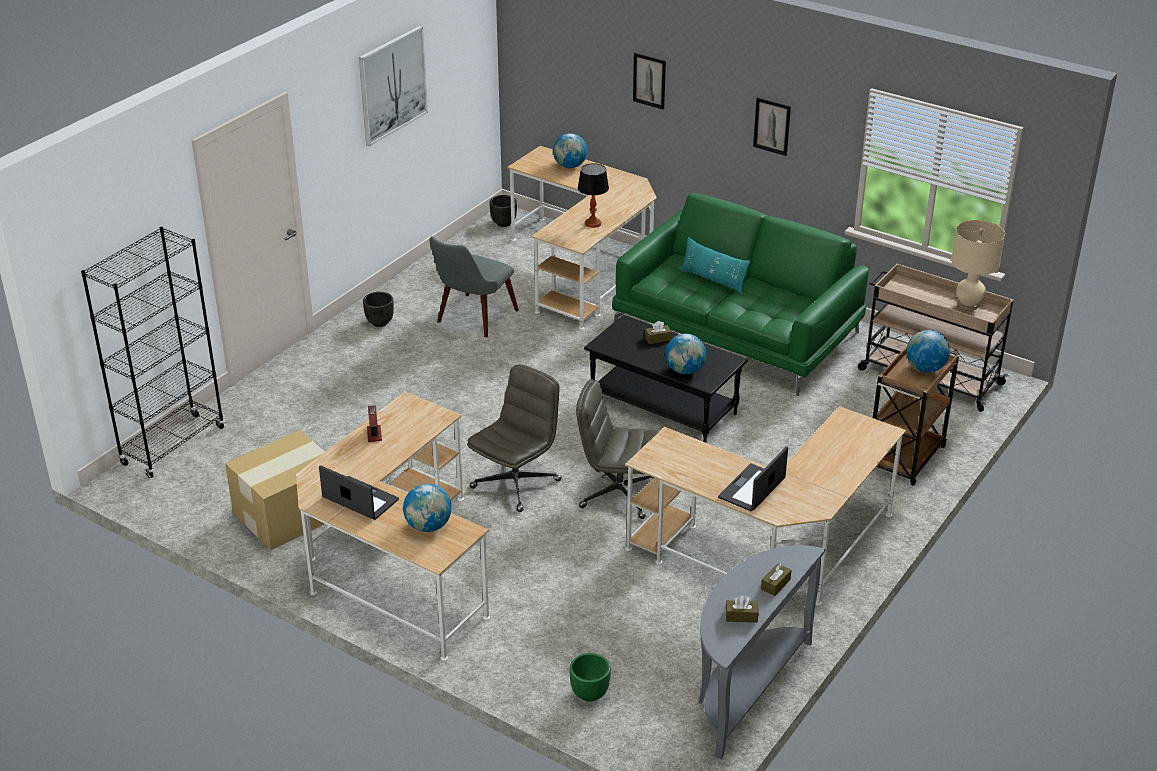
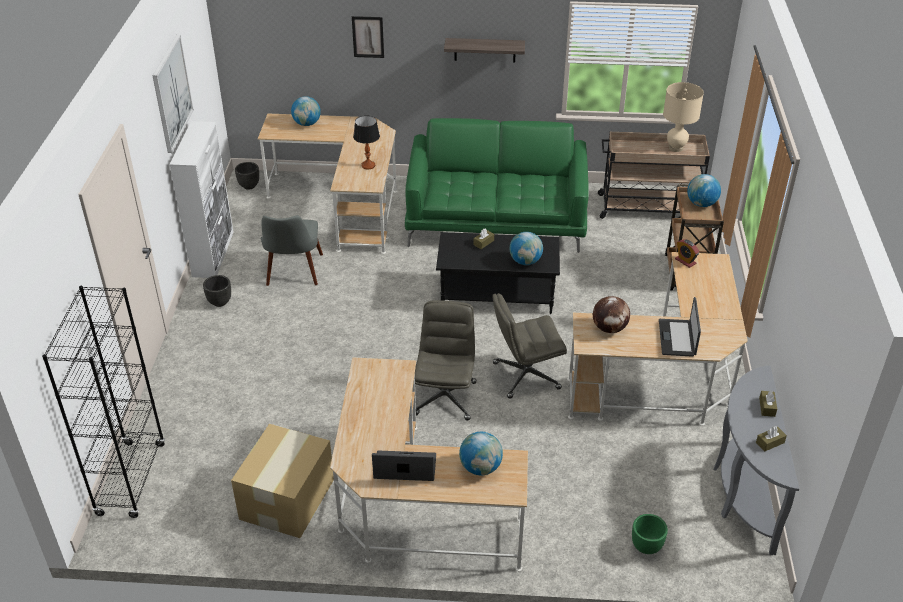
camera: 30 degrees left, 5 degrees up
(374, 434) = (363, 405): alarm clock -> alarm clock (685, 261)
(413, 276) = (213, 253): none -> white cabinet
(687, 454) = (609, 328): none -> globe
(713, 280) = (478, 183): turquoise pillow -> none
(772, 126) = (485, 50): picture -> shelf

